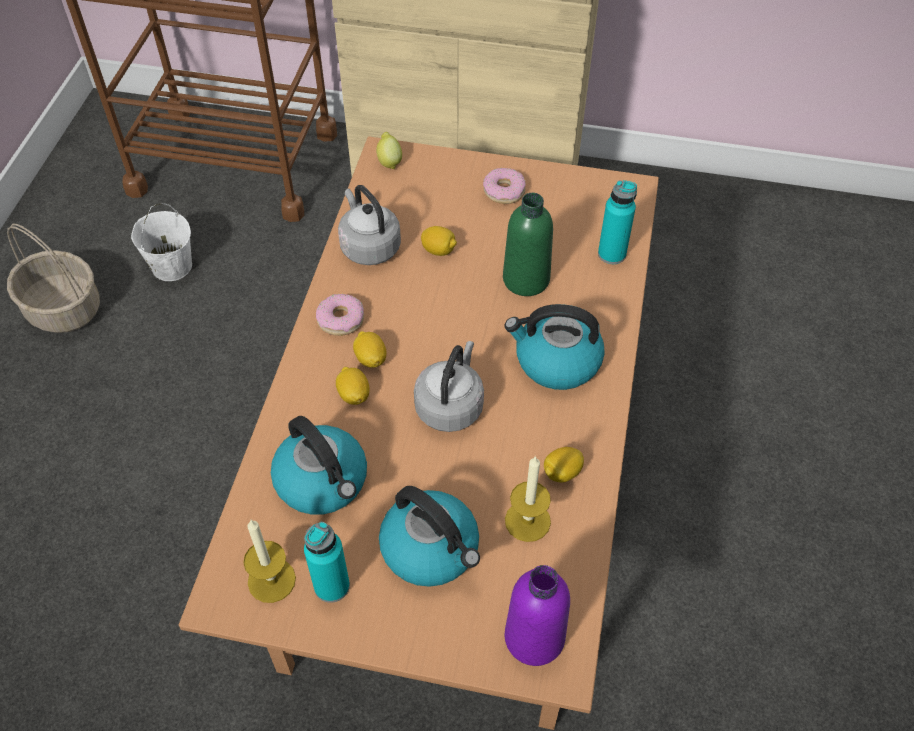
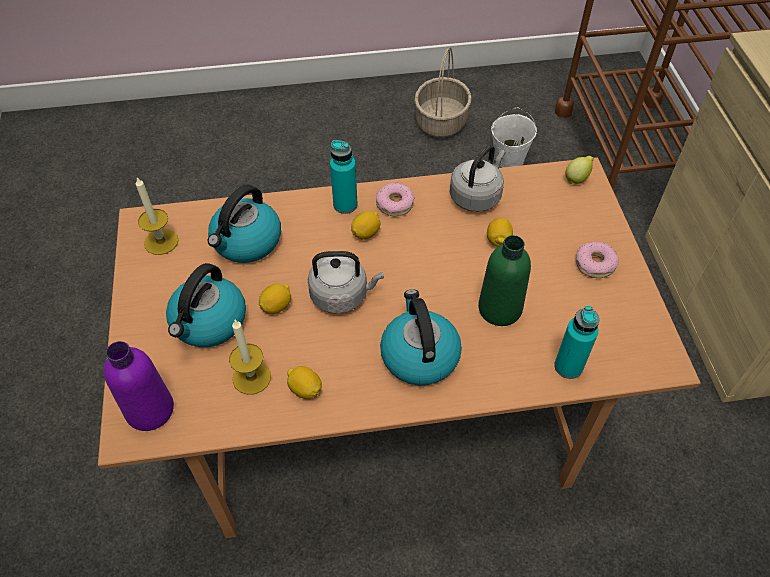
camera: 70 degrees right, 0 degrees up
(332, 586) = (164, 274): turquoise bottle -> turquoise bottle (345, 205)
(354, 395) = (328, 234): lemon -> lemon (276, 306)

